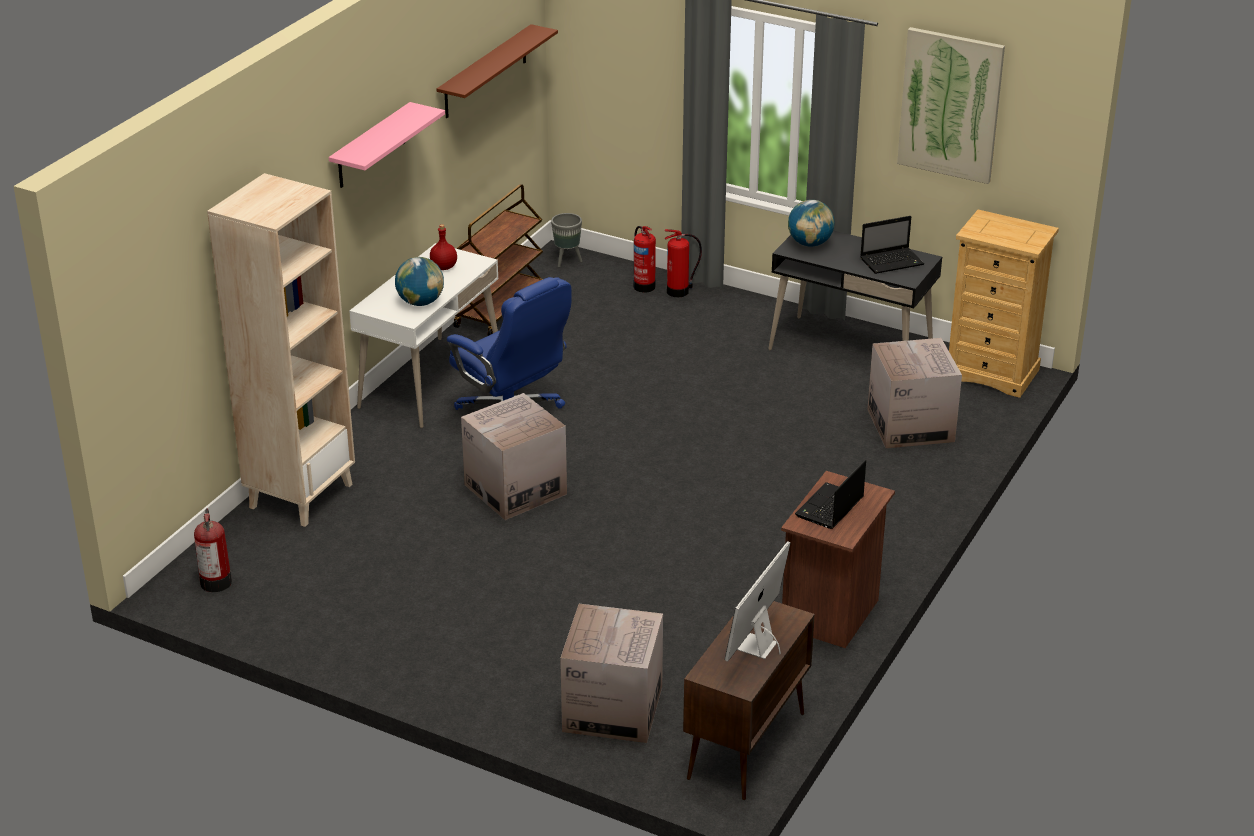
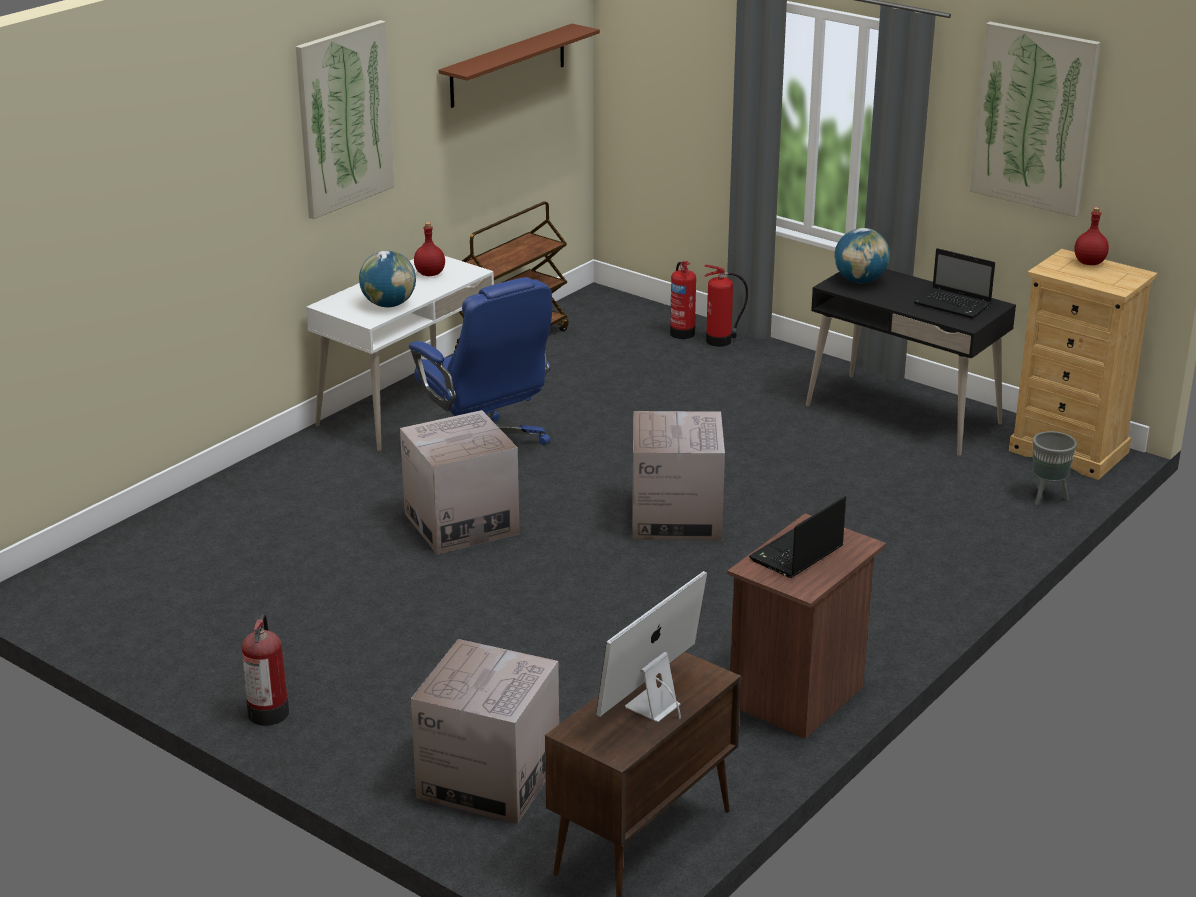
camera: 10 degrees right, 5 degrees down
(216, 581) = (80, 586): fire extinguisher -> fire extinguisher (268, 711)
(301, 495) = (215, 507): beige bookcase -> none
(371, 146) = (344, 118): pink shelf -> picture
(567, 261) = (604, 303): grey planter -> grey planter (1047, 497)
(892, 261) = (954, 305): laptop -> laptop turned 45 degrees clockwise
(910, 425) = (955, 498): cardboard box -> cardboard box (676, 517)
(1002, 222) = (1088, 262): none -> red bottle

